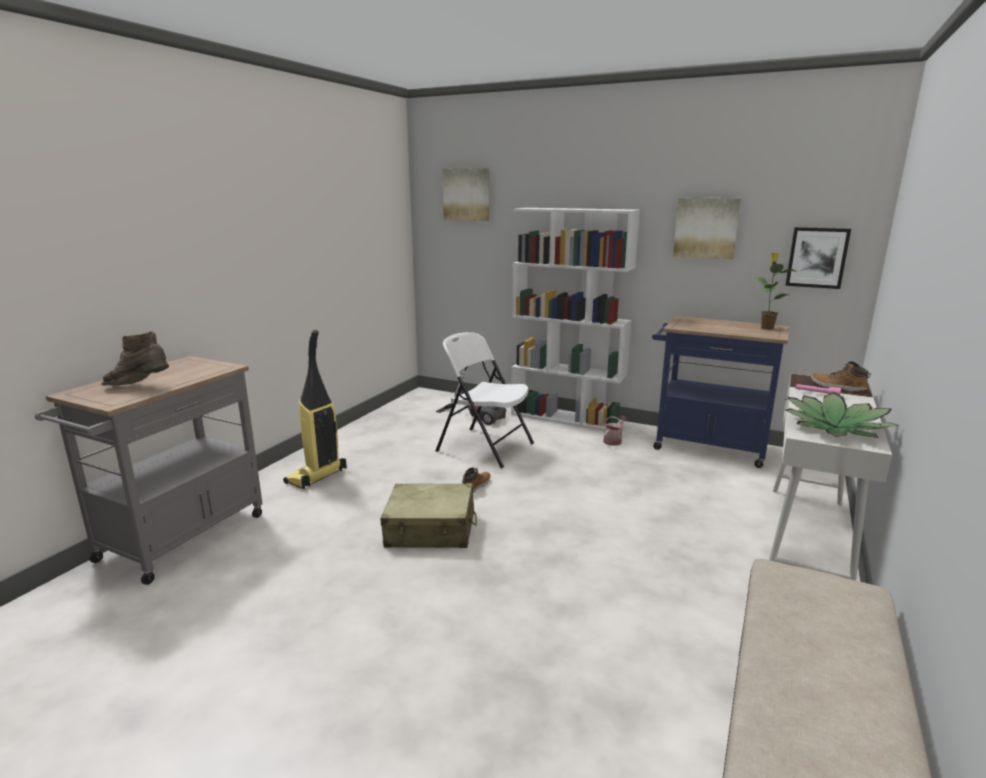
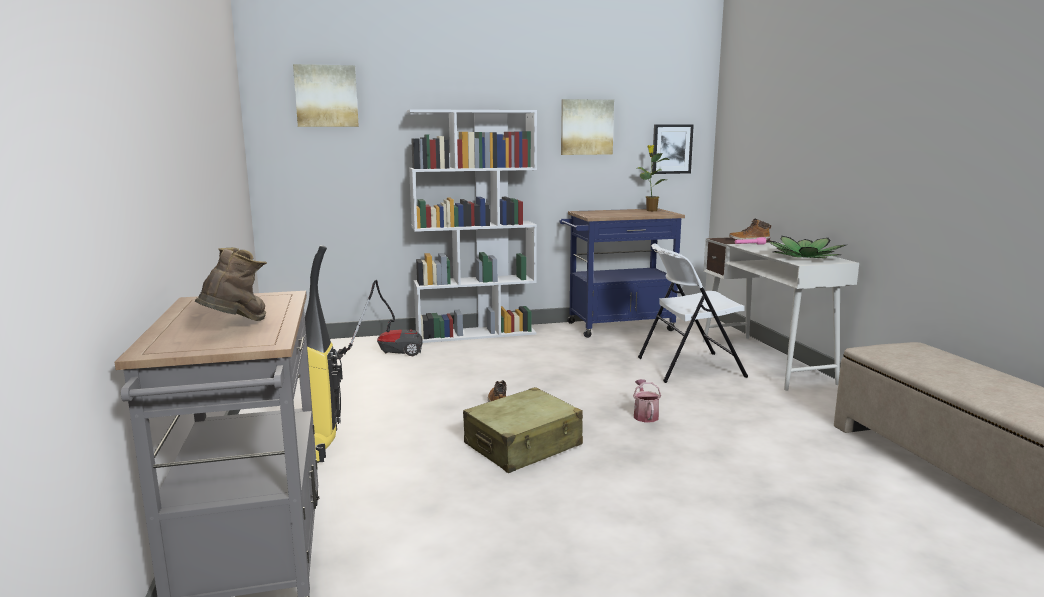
camera: 40 degrees left, 5 degrees down
(139, 387) = (238, 327): brown boot -> brown boot turned 135 degrees clockwise
(485, 447) = (446, 373): white chair -> white chair (690, 367)
(613, 440) = (545, 340): watering can -> watering can (645, 415)

